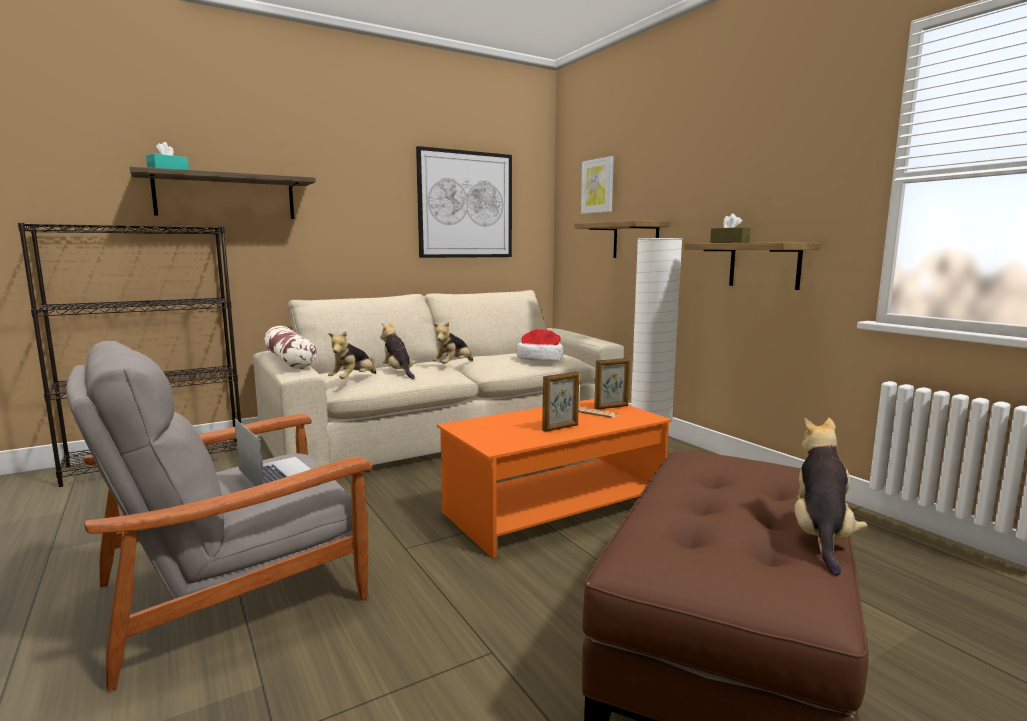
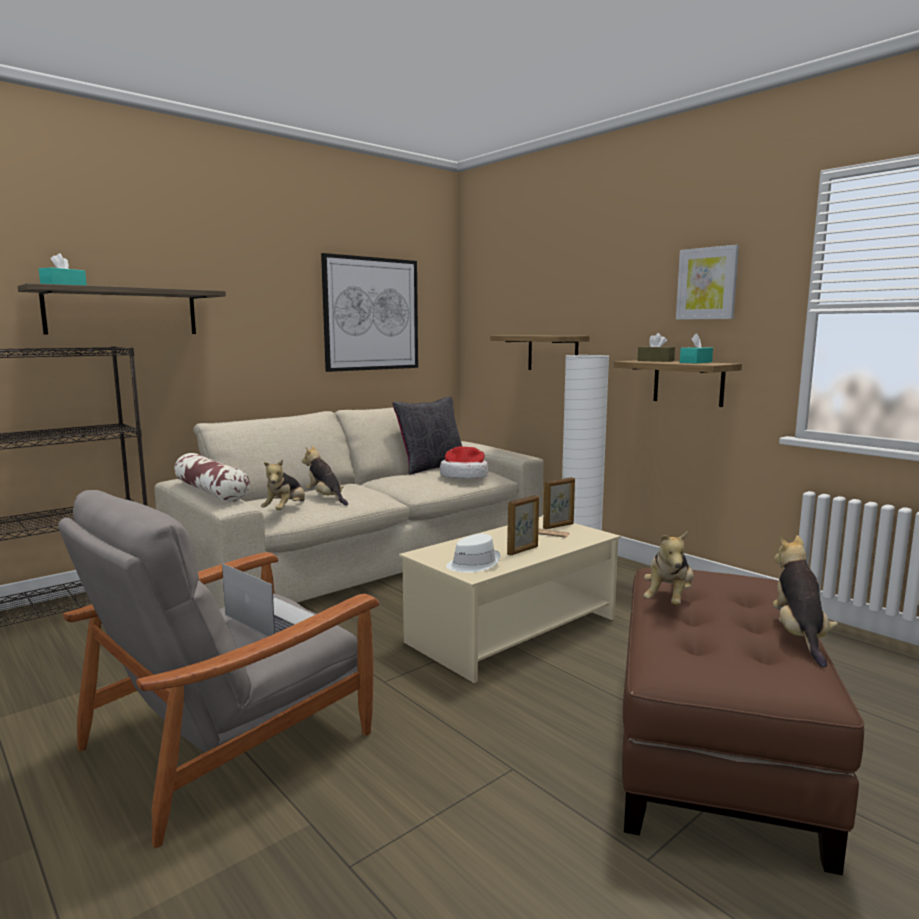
camera: 10 degrees left, 0 degrees up
(453, 365) = (378, 488): plush toy -> plush toy (669, 600)
(502, 437) = (473, 564): none -> white hat
(516, 350) = (431, 467): none -> black pillow
(556, 508) = (514, 629): orange coffee table -> beige coffee table
(598, 186) = (509, 295): picture -> picture (707, 283)
(769, 242) = (695, 362): none -> turquoise tissue box

